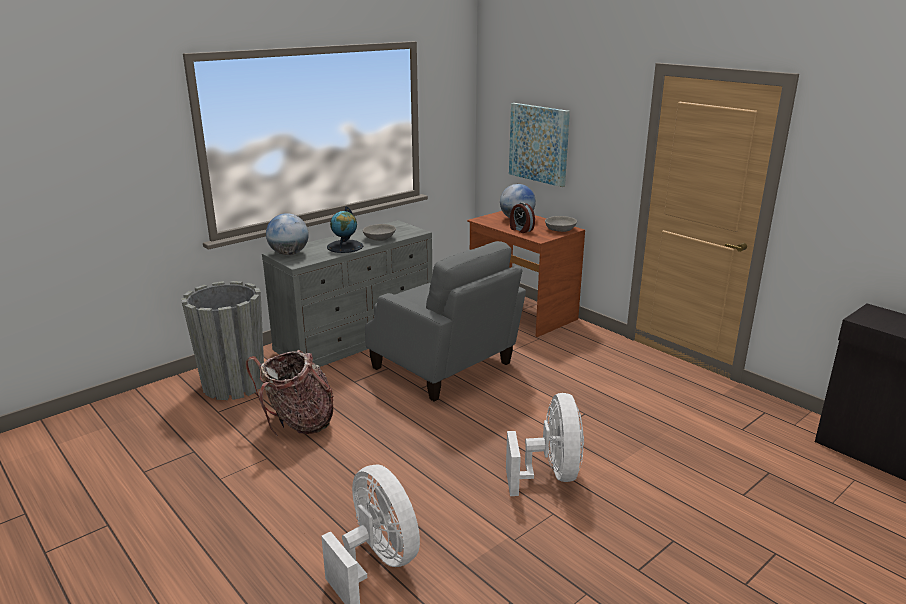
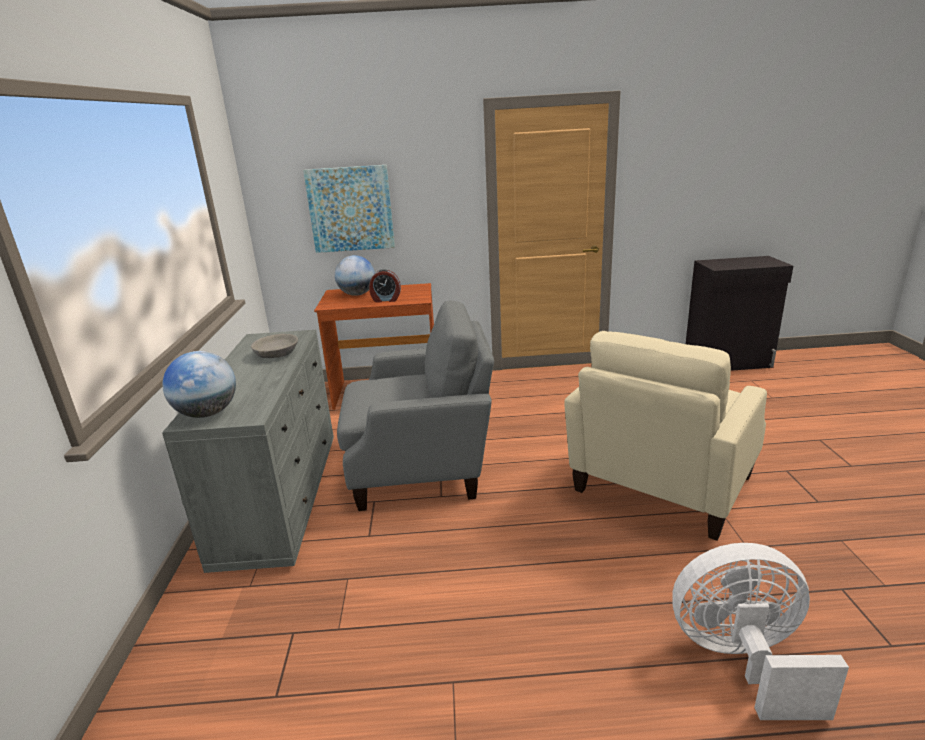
camera: 50 degrees left, 0 degrees up
(233, 384) = (226, 649): grey planter -> none
(298, 423) = (404, 618): backpack -> none
(345, 246) = (261, 376): globe -> none
(550, 475) = (660, 486): white fan -> beige armchair
(560, 229) = (415, 289): grey bowl -> none

